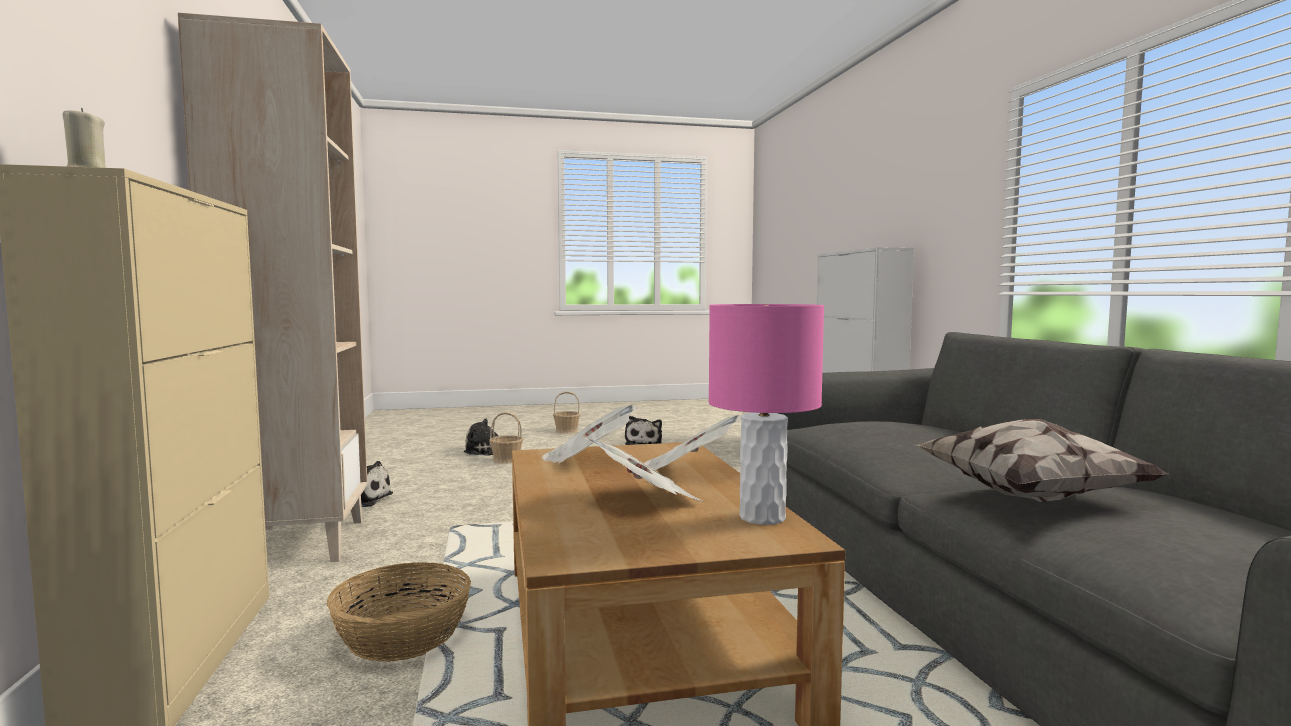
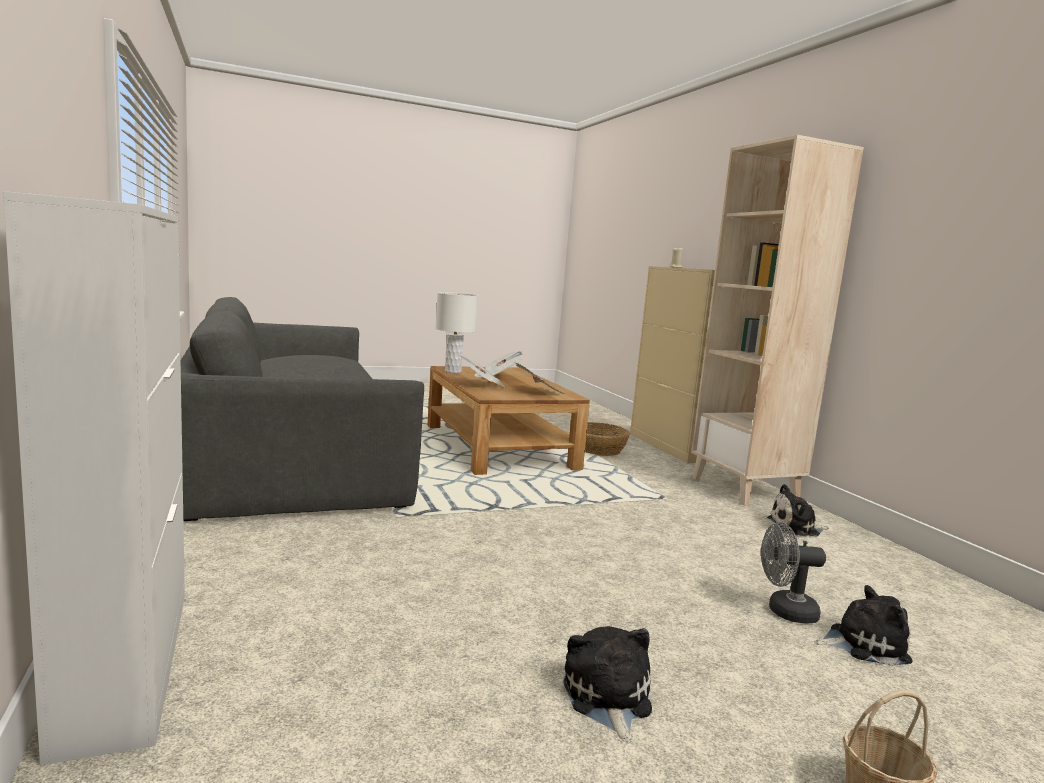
camera: 170 degrees right, 5 degrees up
(506, 460) = (784, 612): basket -> grey fan
(762, 517) = (452, 371): pink table lamp -> white table lamp
(1029, 495) = (337, 368): pillow -> none

